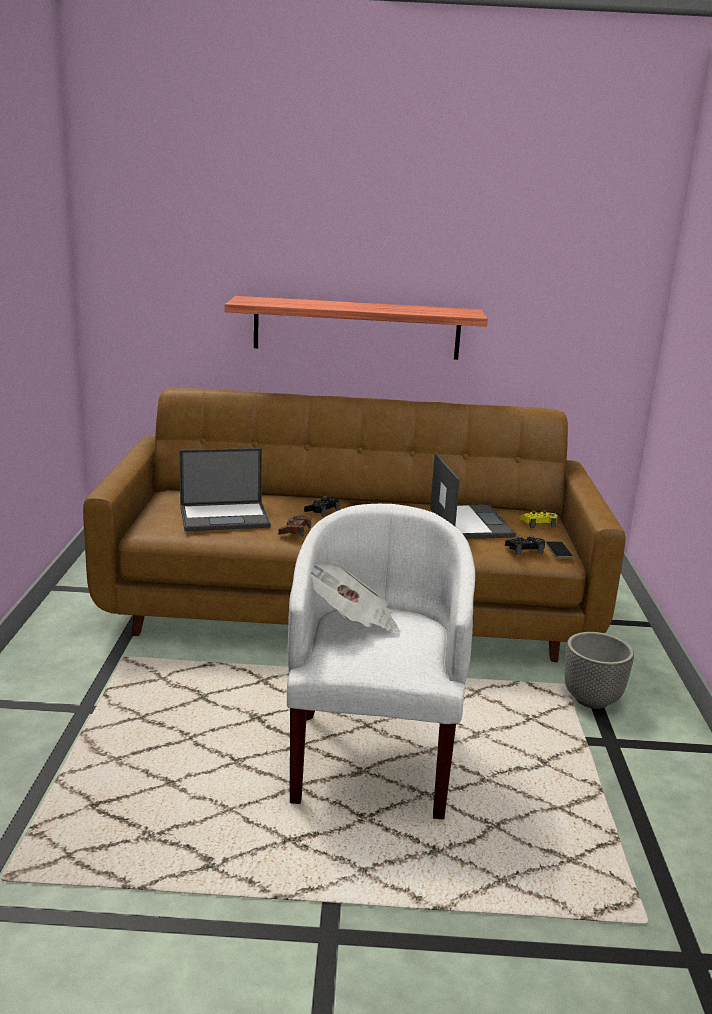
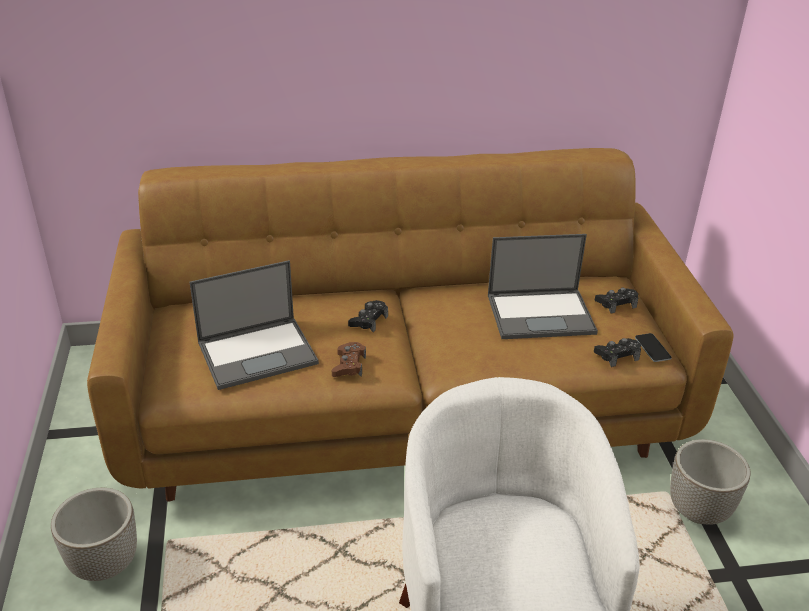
camera: 10 degrees left, 15 degrees up
(69, 663) = (104, 563): none -> planter
(352, 621) = (475, 539): newspaper -> none
(356, 328) = (375, 73): shelf -> none
(470, 522) = (541, 314): laptop -> laptop turned 105 degrees clockwise
(538, 523) = (616, 303): yellow game controller -> black game controller

